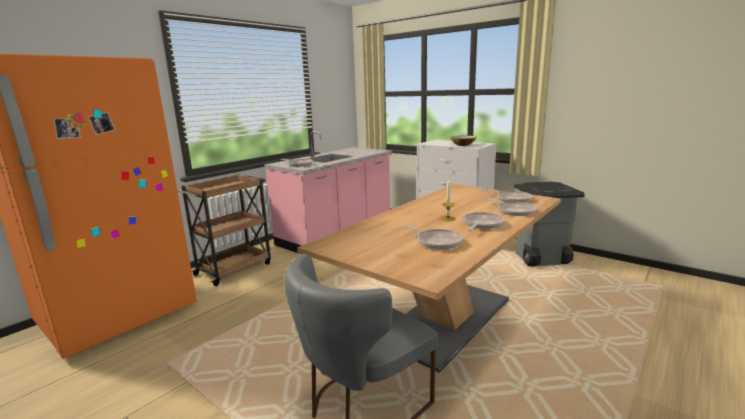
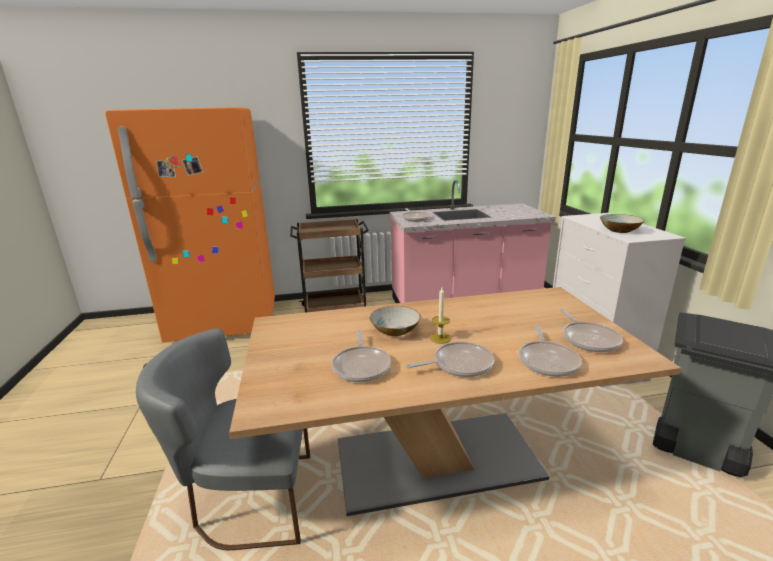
camera: 40 degrees right, 5 degrees up
(415, 223) = (394, 330): none -> bowl

